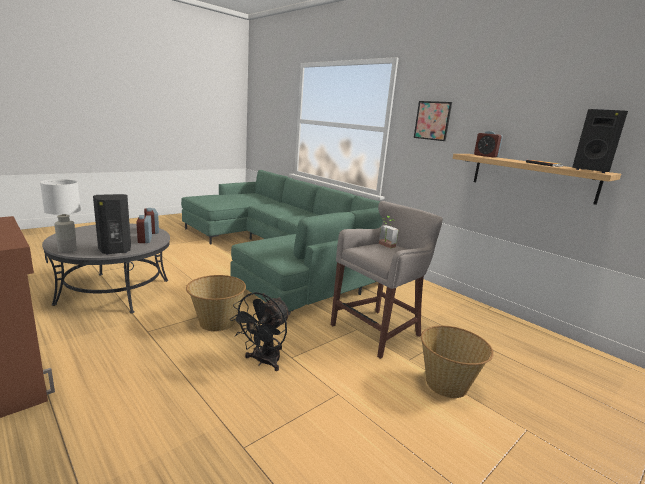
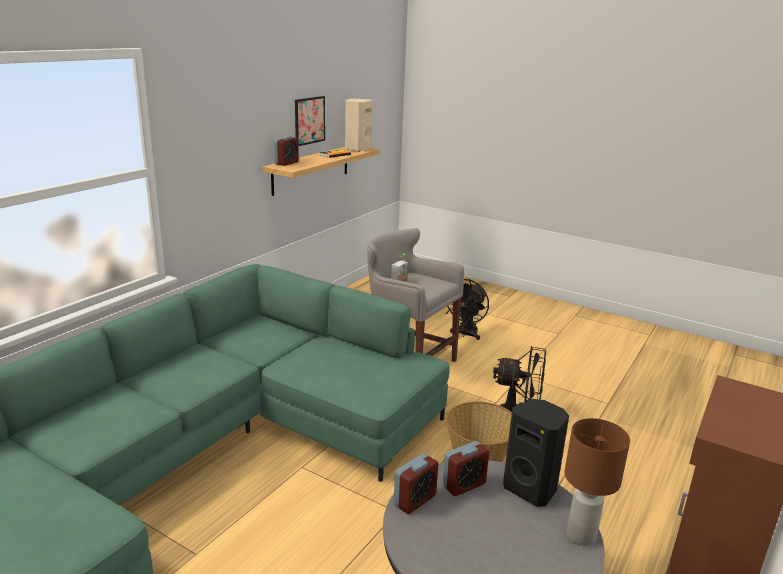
camera: 105 degrees left, 5 degrees up
(68, 250) = (580, 536): white table lamp -> brown table lamp
(432, 120) = (215, 138): picture -> picture (309, 120)
(447, 384) = (465, 334): basket -> black fan
(591, 170) = (357, 149): black speaker -> beige speaker

